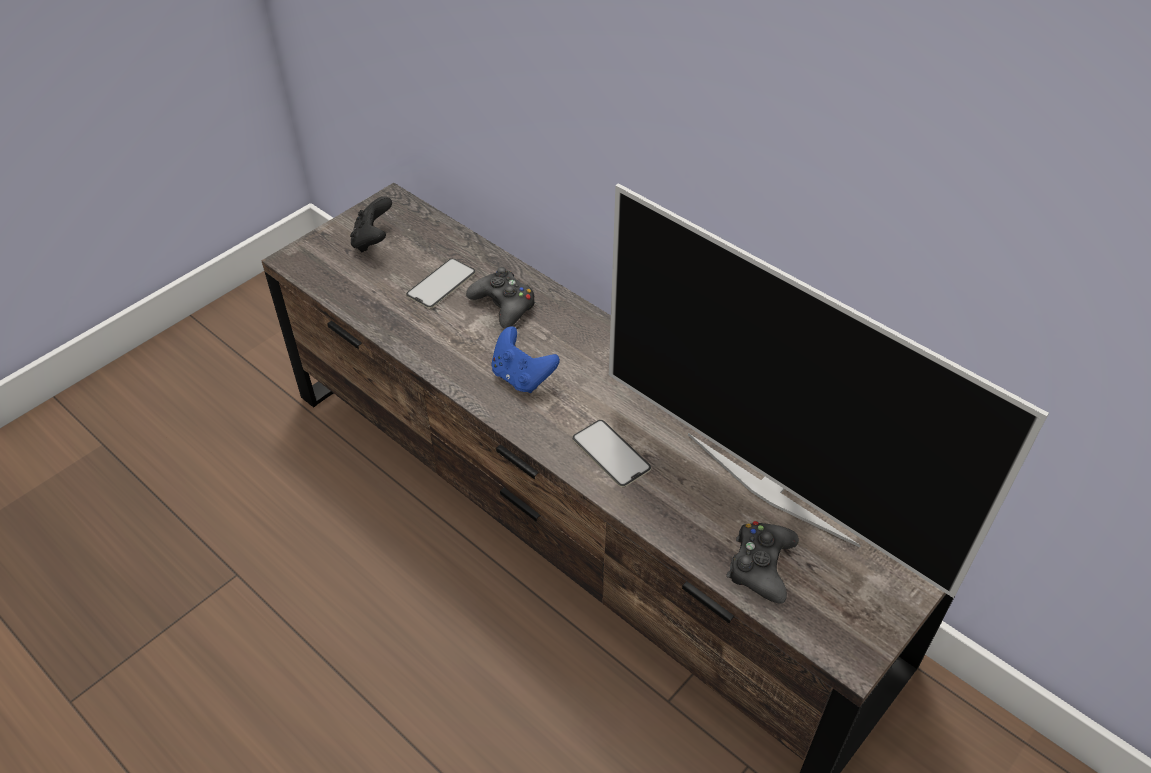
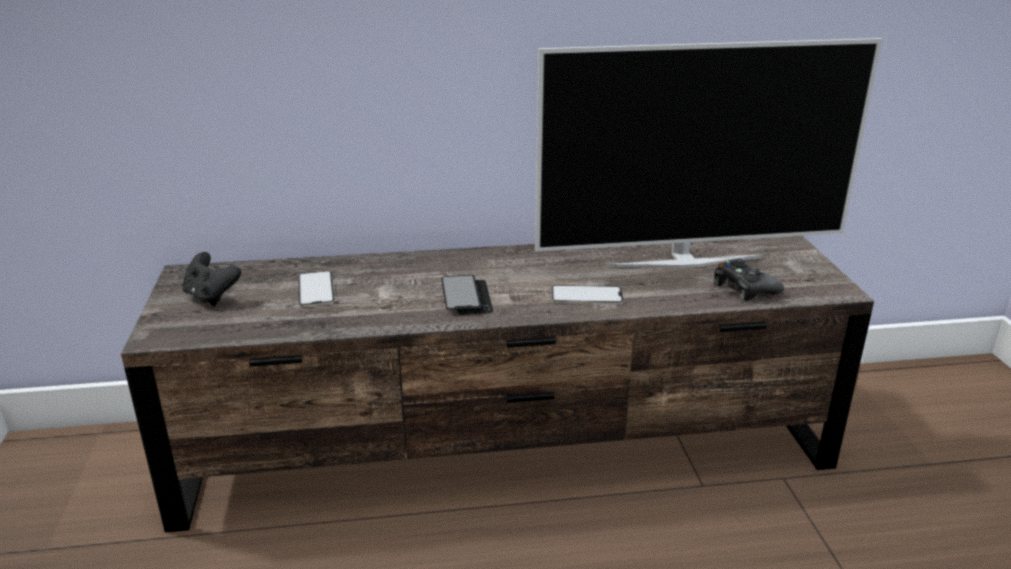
camera: 50 degrees left, 20 degrees down
(504, 305) = (384, 276): black game controller -> none
(522, 377) = (466, 297): blue game controller -> phone

